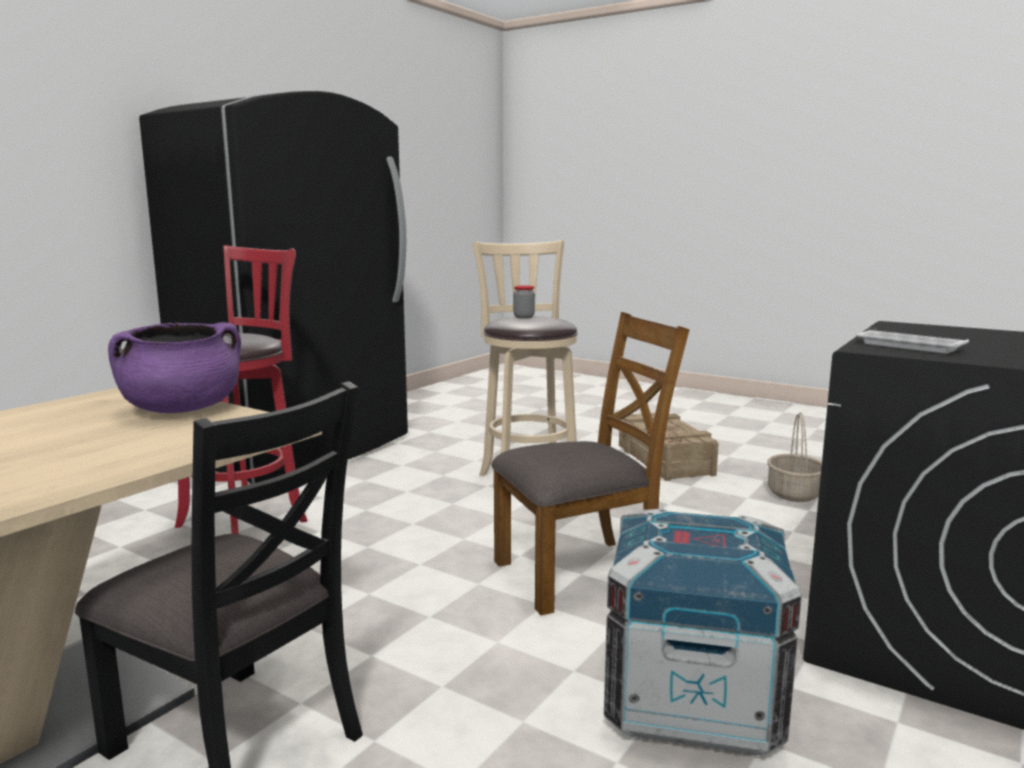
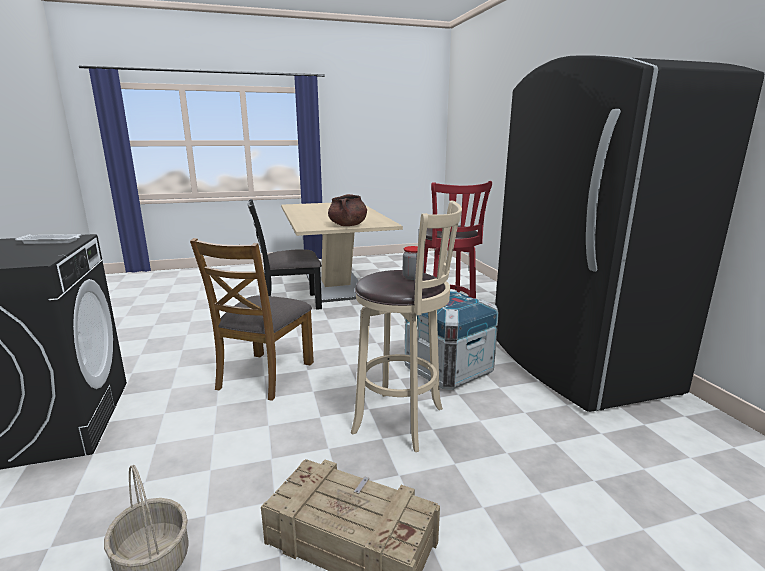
camera: 130 degrees right, 5 degrees up
(182, 409) = (348, 225): purple cooking pot -> brown cooking pot
(692, 700) = (171, 354): crate -> crate (448, 370)

